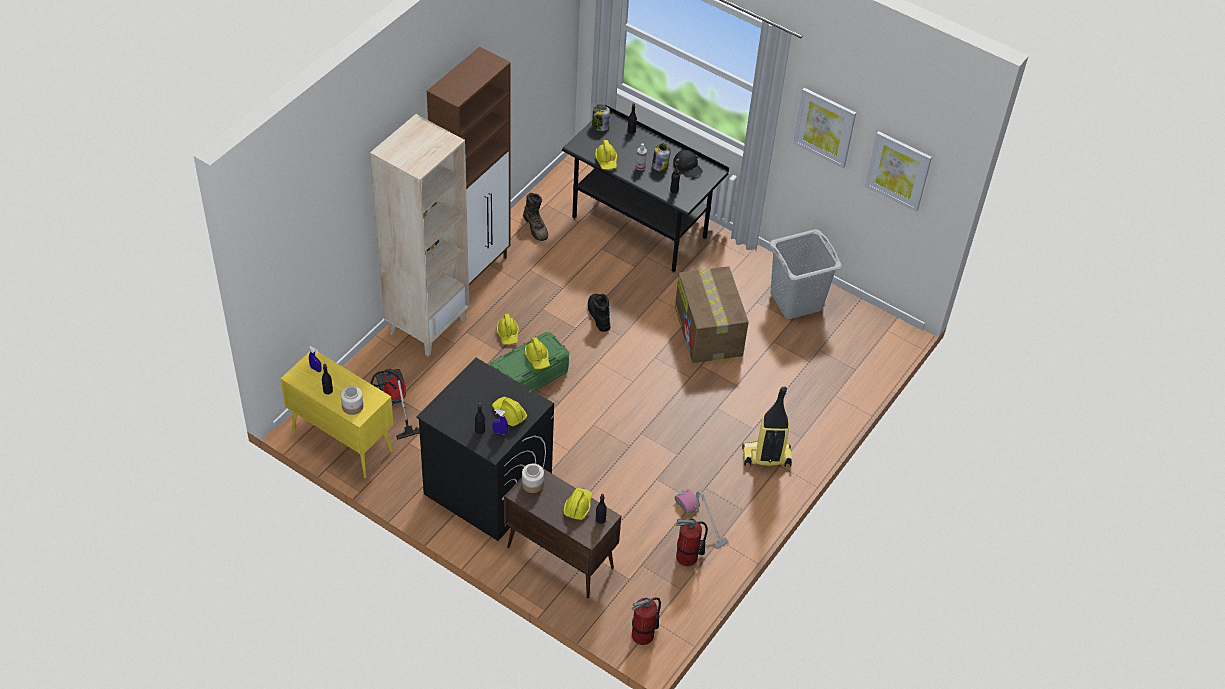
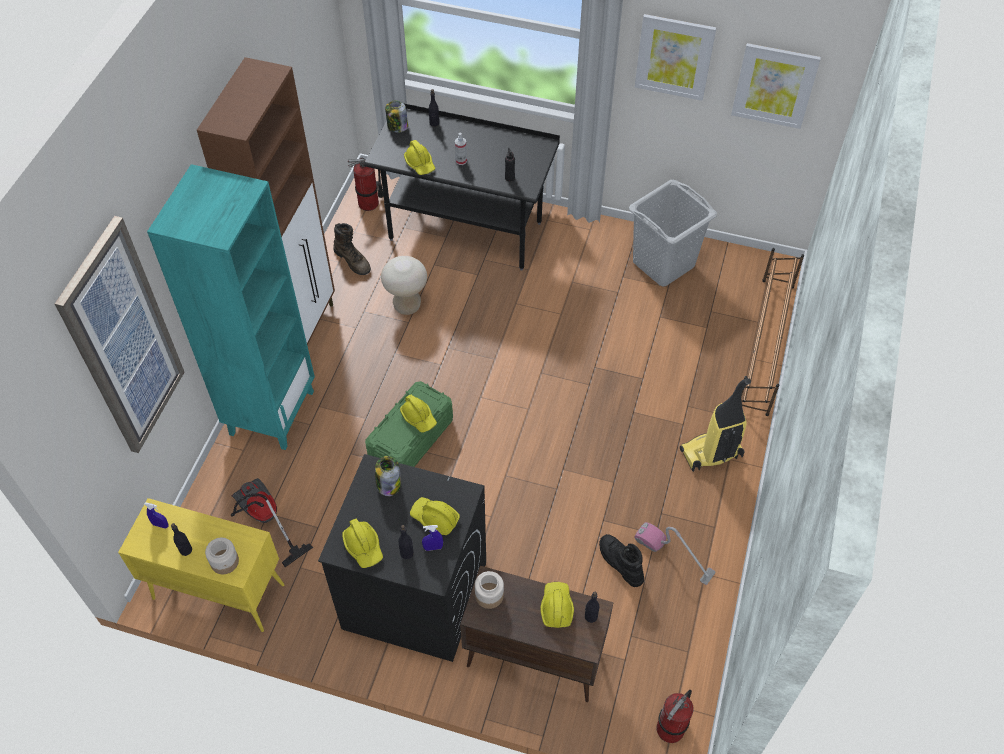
camera: 15 degrees left, 5 degrees up
(330, 224) = (123, 341): none -> picture
(427, 325) = (271, 412): beige bookcase -> turquoise bookcase
(508, 334) = (368, 394): yellow hard hat -> yellow hard hat (363, 546)
(566, 275) = (407, 306): none -> beige stool
(598, 315) = (460, 342): black boot -> black boot (620, 563)
(660, 165) = (482, 153): jar -> jar (388, 484)
(687, 166) = (513, 146): black cap -> none
(687, 557) = (678, 607): fire extinguisher -> fire extinguisher (369, 203)
(708, 332) = (587, 326): cardboard box -> none
(852, 389) = (764, 345): none -> brown shoe rack

